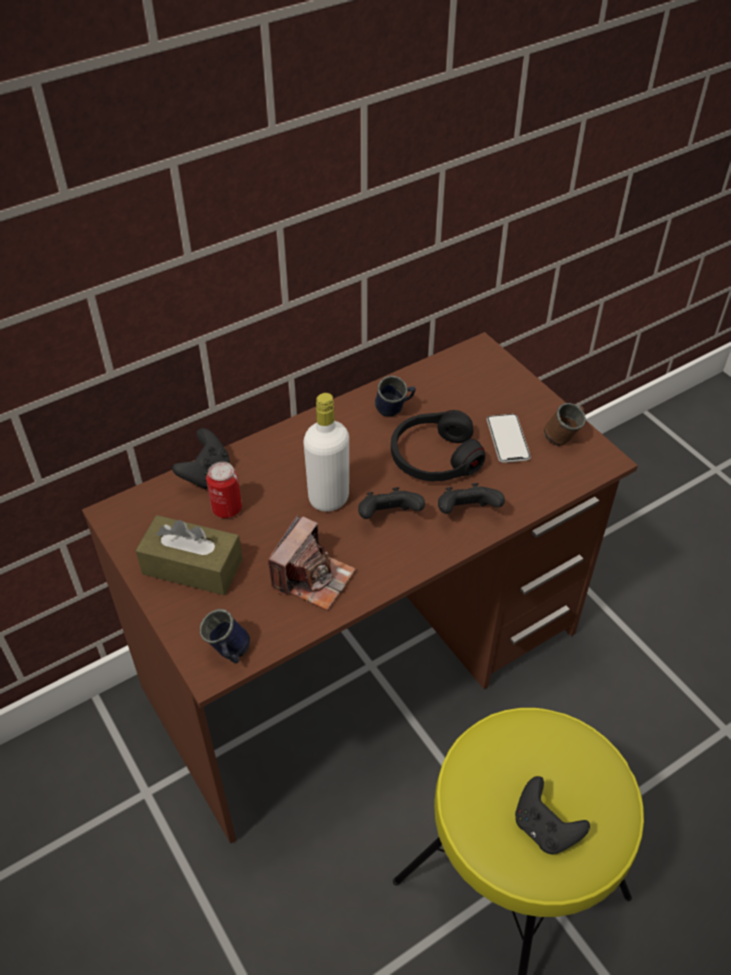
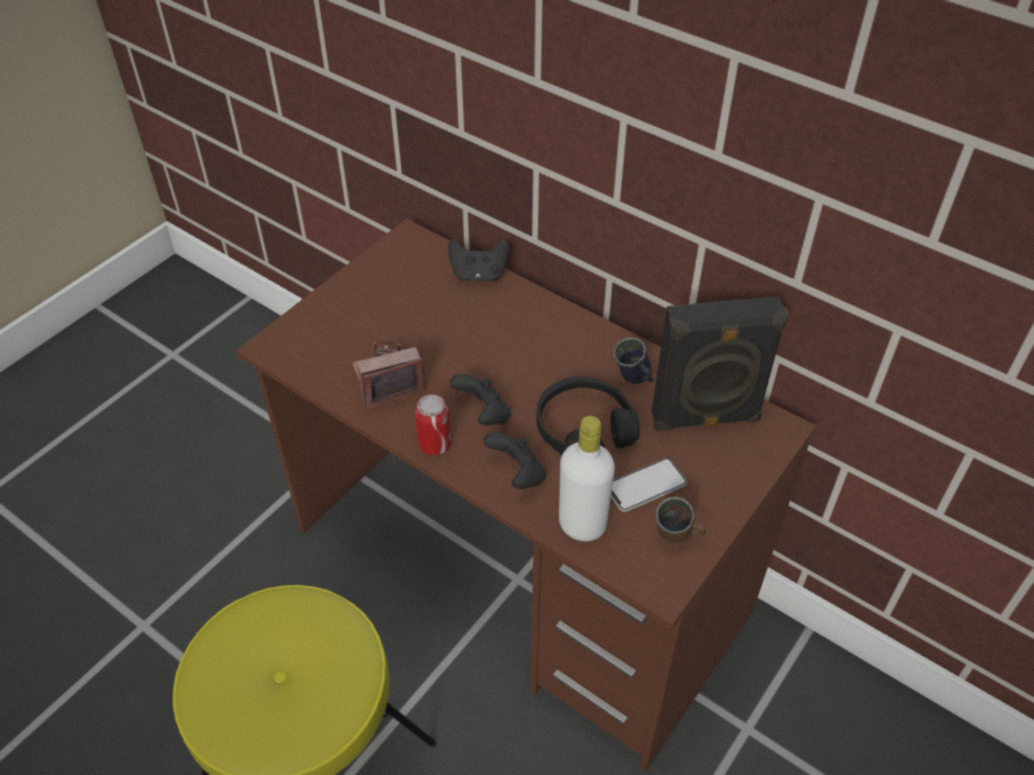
camera: 70 degrees right, 0 degrees up
(192, 566) = (370, 301): brown tissue box -> none
(227, 508) = (444, 300): can -> can (434, 444)
(229, 654) = (287, 352): blue mug -> none
(312, 578) = (387, 380): camera -> camera turned 150 degrees clockwise
(328, 498) = (488, 364): white bottle -> white bottle (582, 524)
(454, 385) = (705, 419): none -> black speaker
(544, 828) = (244, 683): black game controller -> none

